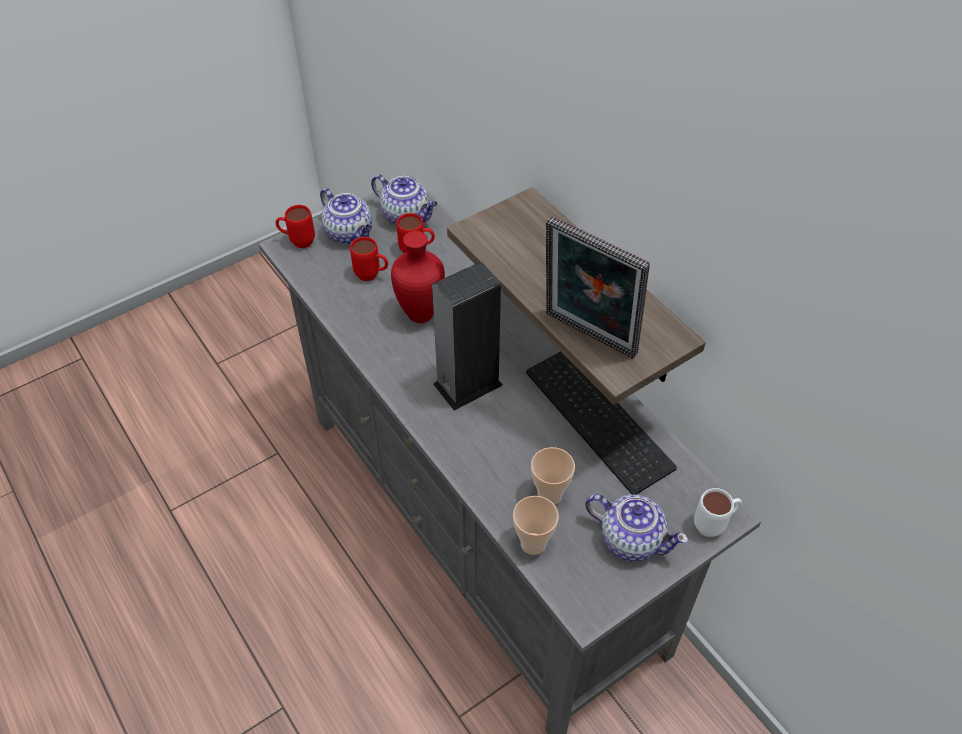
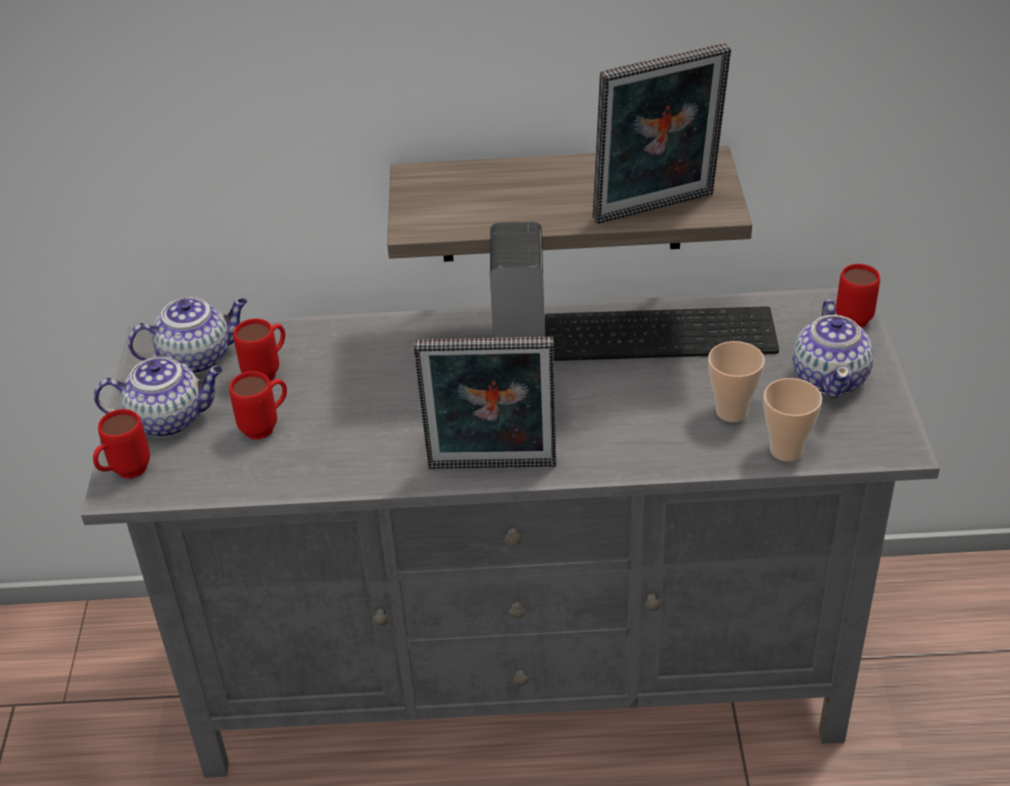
camera: 55 degrees left, 10 degrees down
(406, 395) = (492, 469): none -> picture frame
(421, 313) = (375, 408): red vase -> none
(630, 538) = (830, 378): teapot -> teapot turned 120 degrees clockwise
(714, 525) = (854, 316): white mug -> red mug

